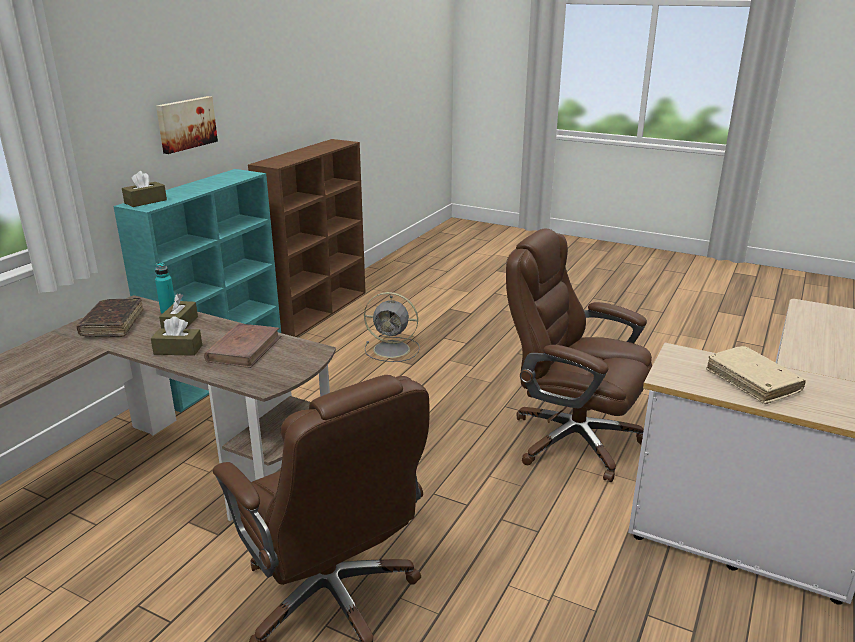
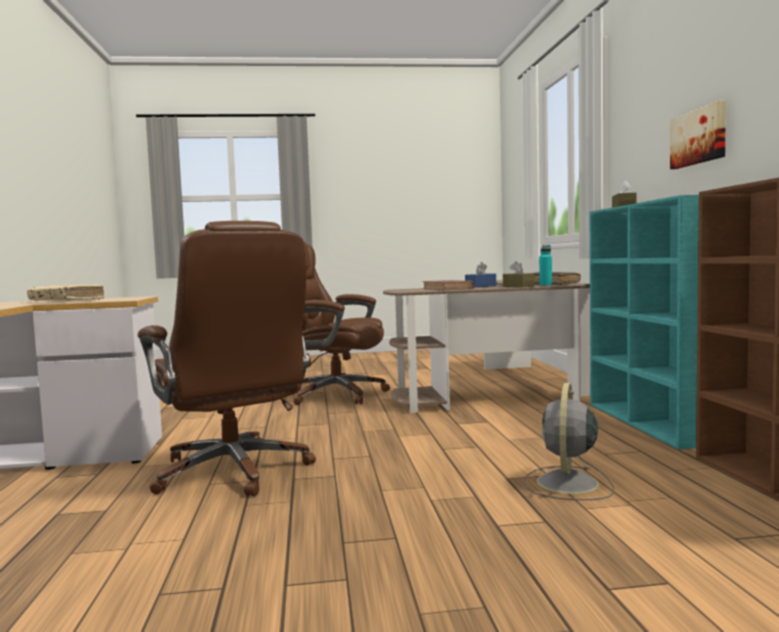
camera: 145 degrees right, 20 degrees down
(178, 350) = (480, 286): brown tissue box -> blue tissue box
(393, 349) = (567, 484): grey fan -> grey fan turned 45 degrees counterclockwise
(572, 439) = (233, 472): brown office chair -> brown office chair turned 60 degrees clockwise

